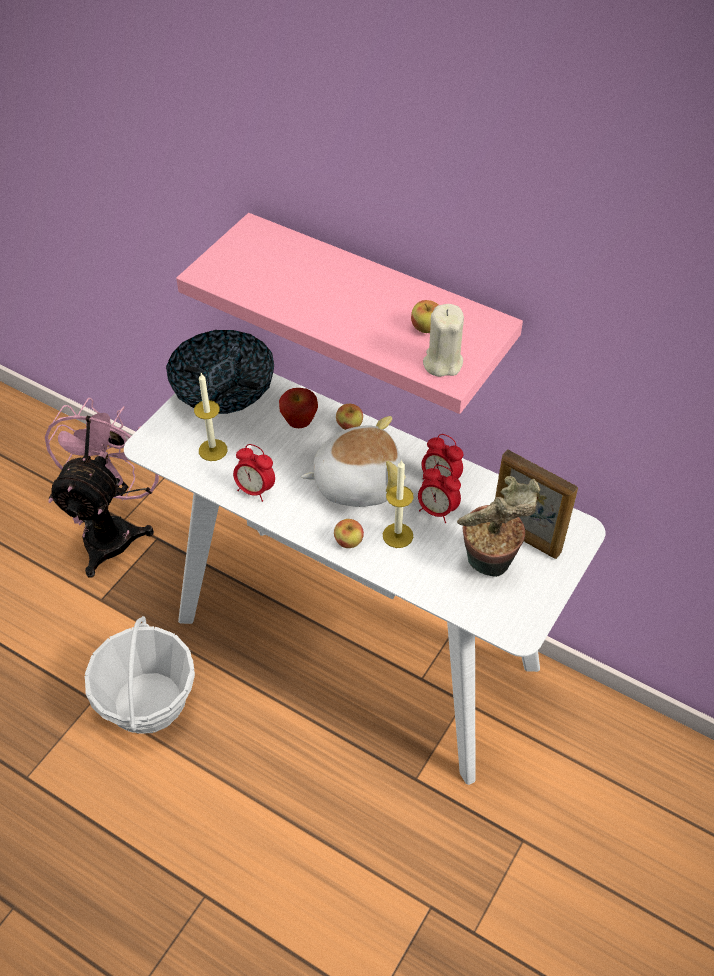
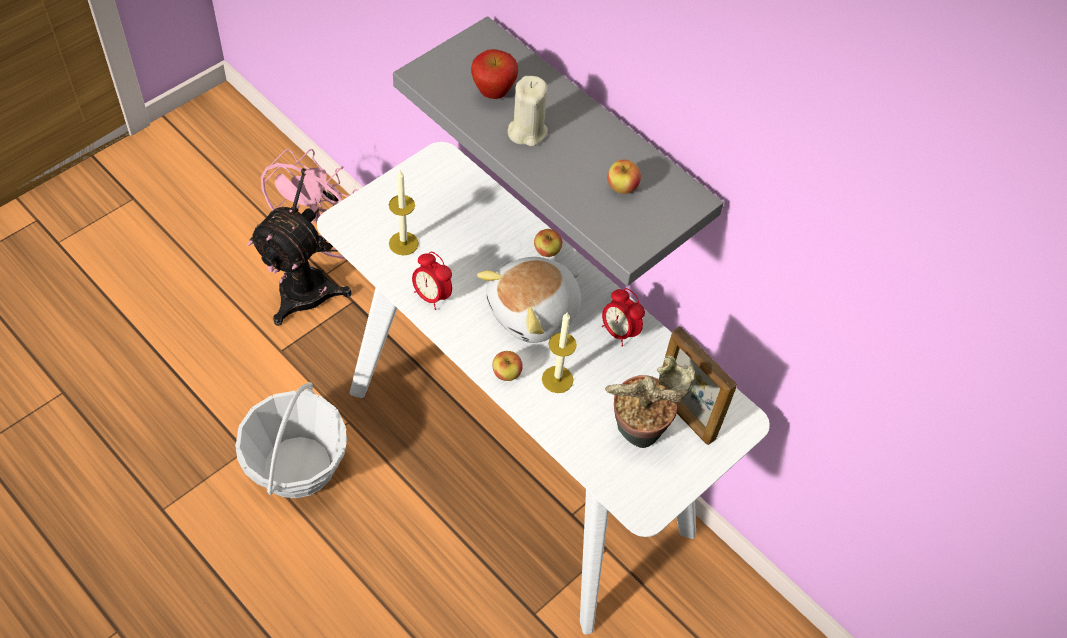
camera: 10 degrees right, 5 degrees up
(224, 393) = (433, 185): bowl -> none
(299, 424) = (497, 236): apple -> apple (493, 94)
(356, 482) = (535, 312): plush toy -> plush toy turned 135 degrees clockwise
(378, 303) = (594, 140): pink shelf -> grey shelf
(437, 511) = (605, 363): alarm clock -> none
(442, 363) = (625, 229): beige candle -> beige candle (527, 131)

